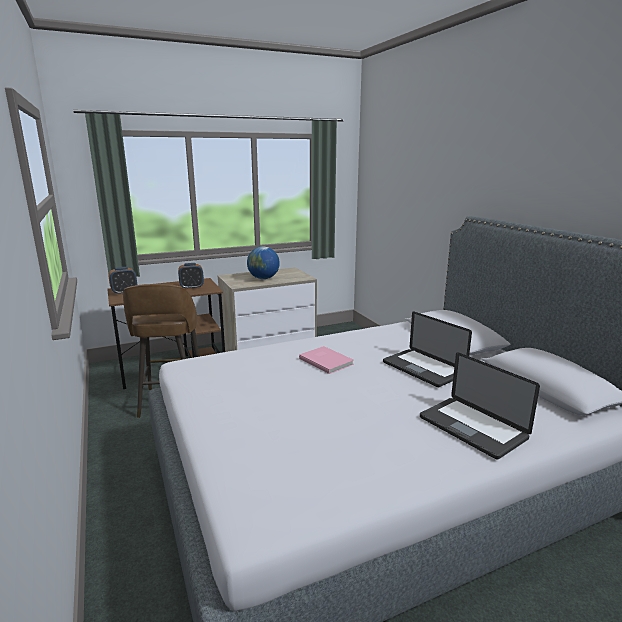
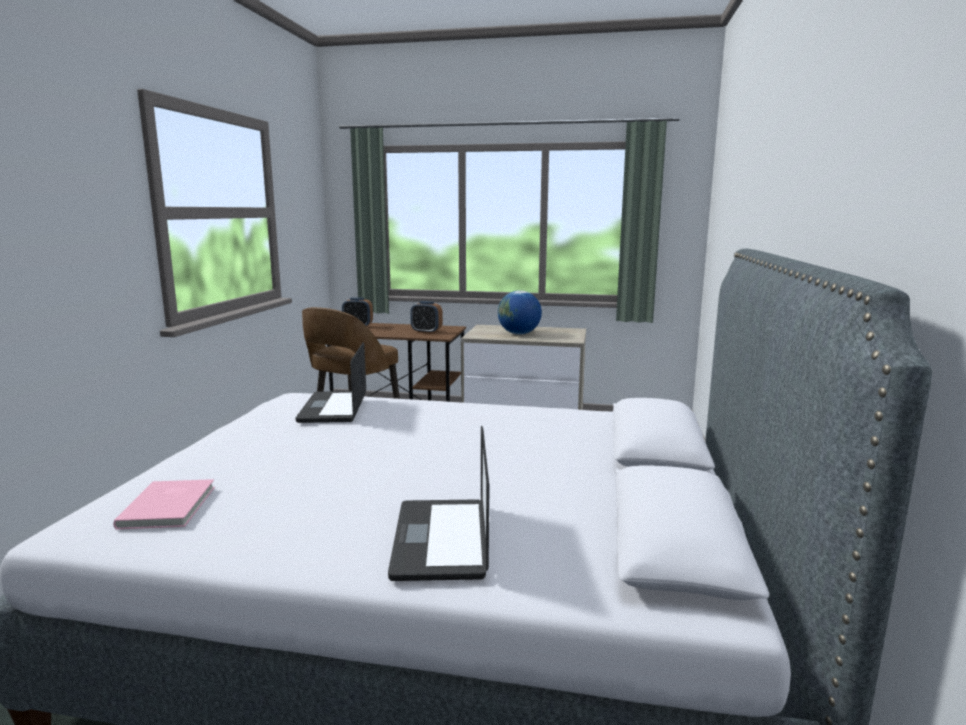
camera: 35 degrees right, 5 degrees down
(326, 361) = (428, 426): pink book -> pink book (171, 506)
(423, 368) = (526, 463): laptop -> laptop (333, 408)

